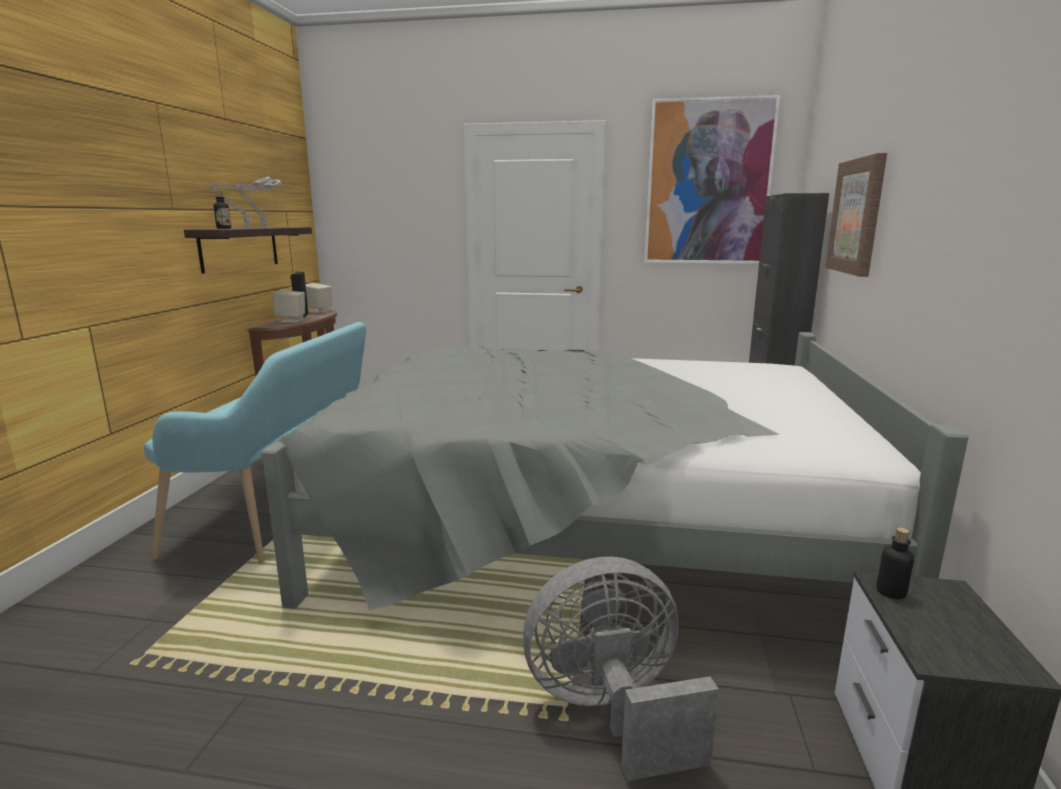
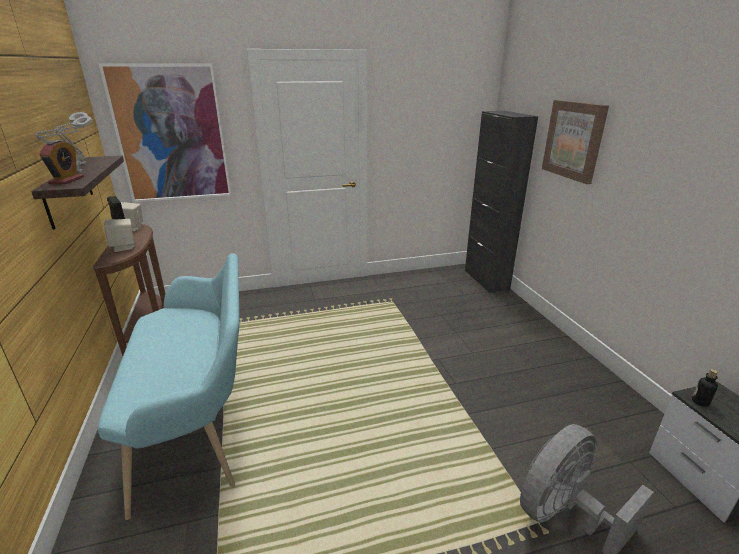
camera: 25 degrees left, 10 degrees up
(224, 228) = (67, 180): bottle -> alarm clock
(586, 528) = (437, 374): grey bed -> none
(708, 183) = (440, 99): picture -> picture (171, 134)

